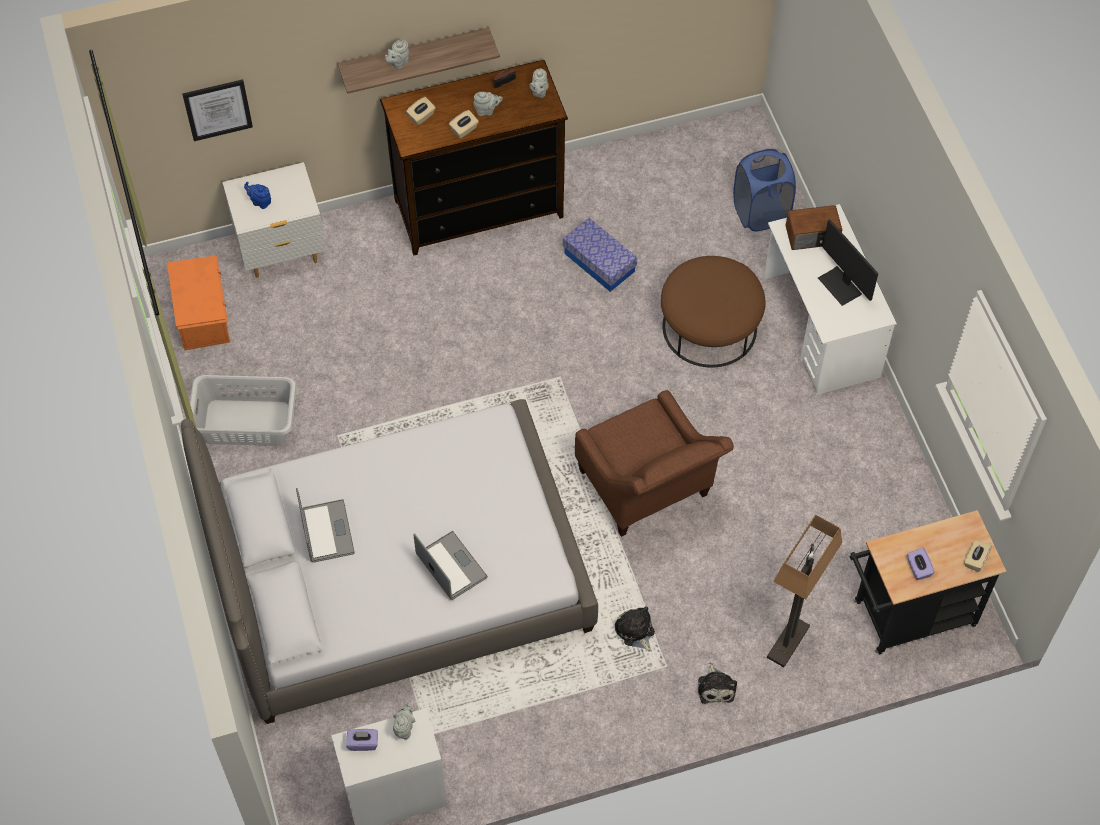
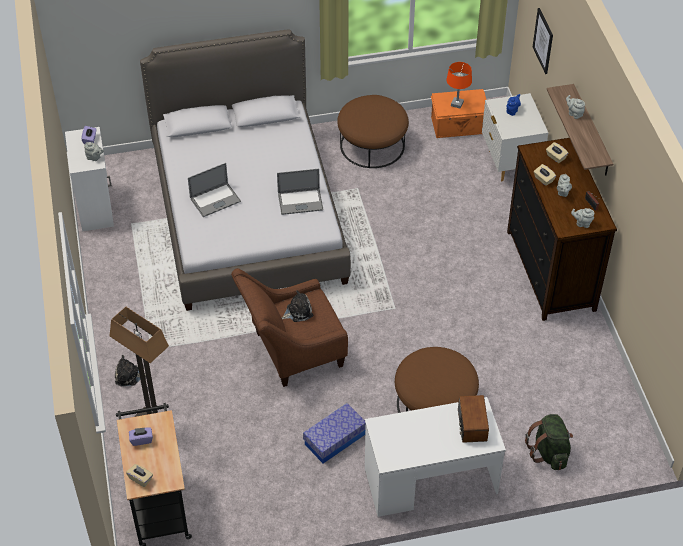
camera: 95 degrees right, 10 degrees down
(199, 294) = (457, 104): none -> orange table lamp
(246, 422) = (372, 145): grey laundry basket -> brown ottoman
(327, 531) = (253, 144): laptop -> laptop (300, 202)
(599, 262) = (499, 340): storage box -> storage box (335, 439)
(635, 631) = (181, 335): plush toy -> plush toy (298, 311)
(760, 213) = (549, 452): blue laundry basket -> green backpack
(840, 285) = (420, 438): monitor -> none

